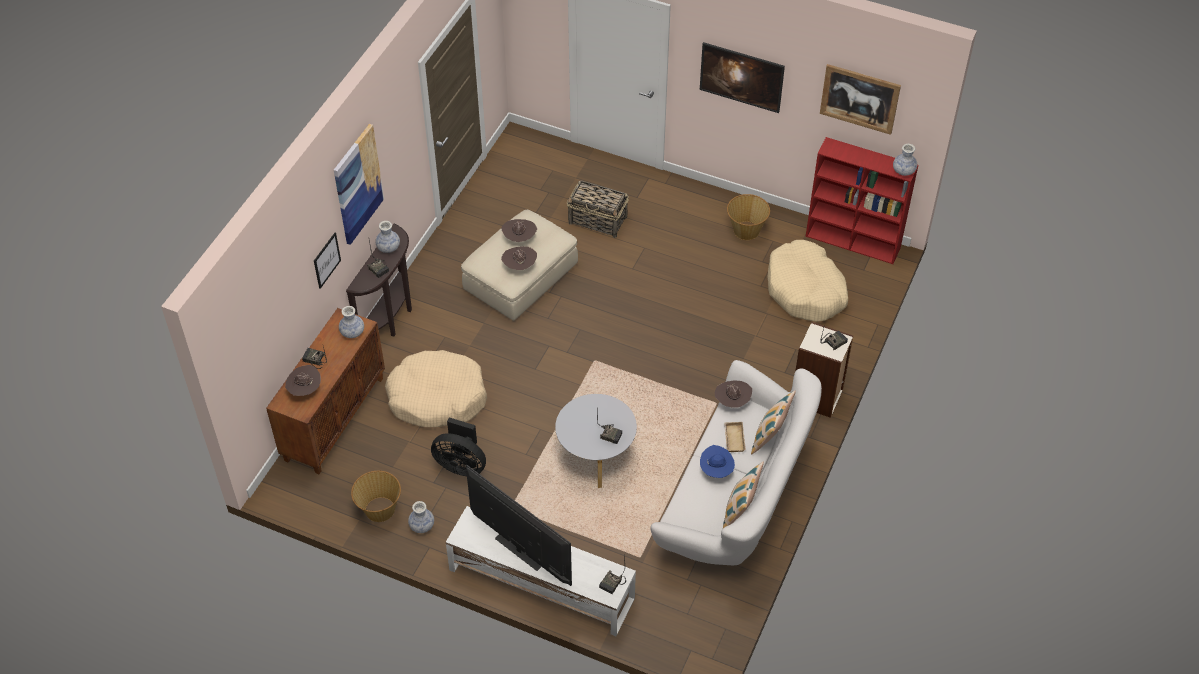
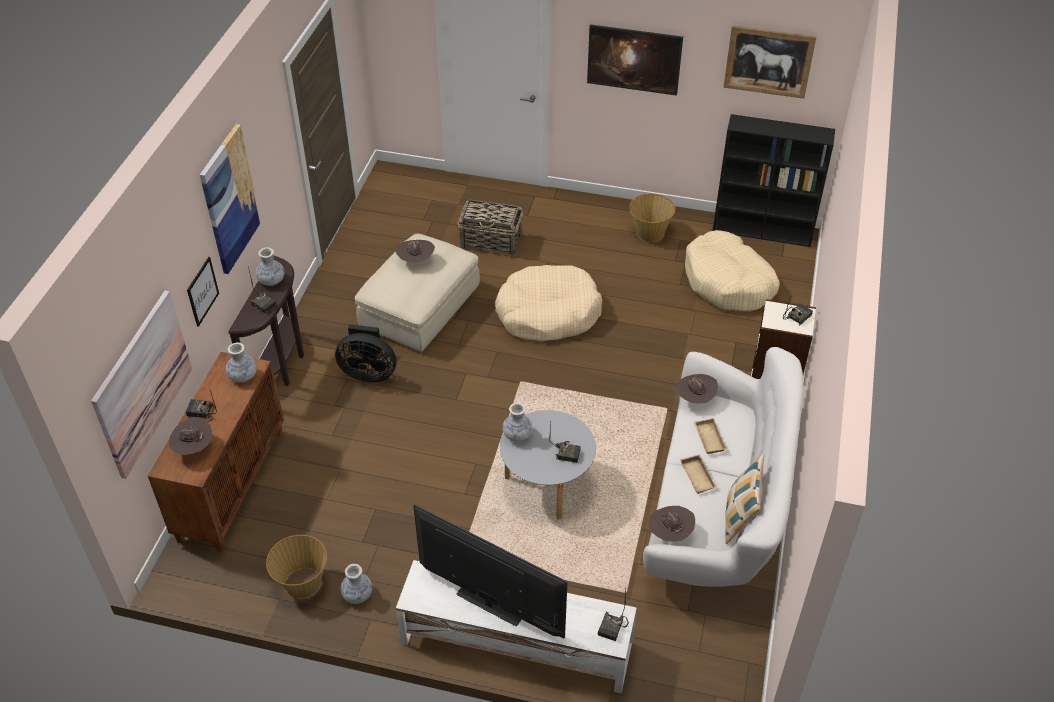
camera: 10 degrees left, 5 degrees down
(270, 336) = (142, 383): none -> picture
(437, 397) = (349, 445): beige dog bed -> beige dog bed (547, 313)
(461, 464) = (391, 516): black fan -> black fan (368, 372)
(519, 266) = (421, 289): brown hat -> brown hat (669, 533)
(716, 470) = (699, 476): blue hat -> beige tray
(770, 437) = (748, 432): pillow -> none
(853, 242) = (763, 231): red bookcase -> black bookcase
(903, 171) = (822, 136): vase -> vase (517, 435)

